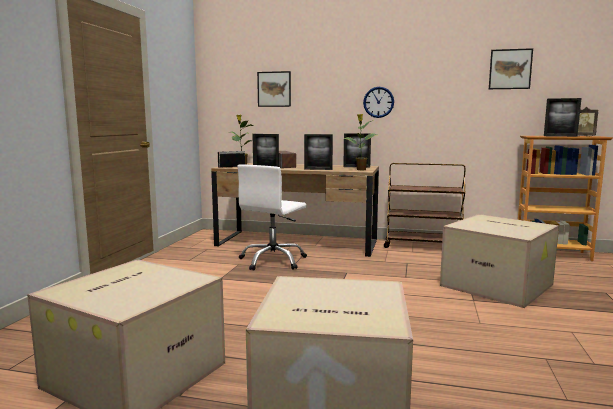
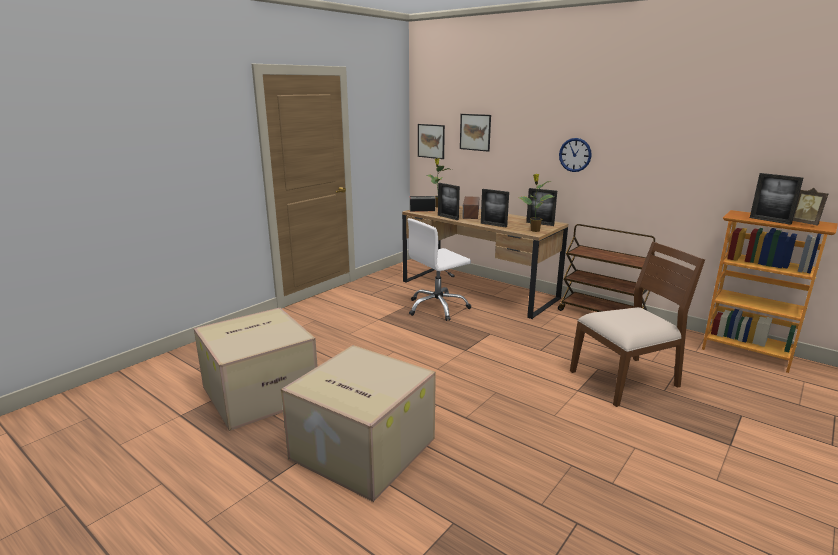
camera: 25 degrees right, 10 degrees up
(498, 285) = (626, 379): cardboard box -> brown chair
(510, 69) = (729, 129): picture -> picture (431, 141)

